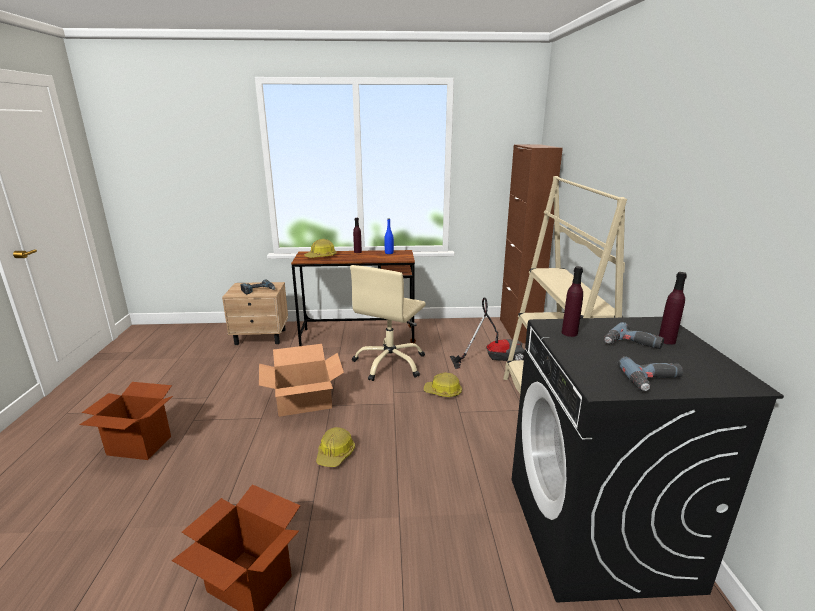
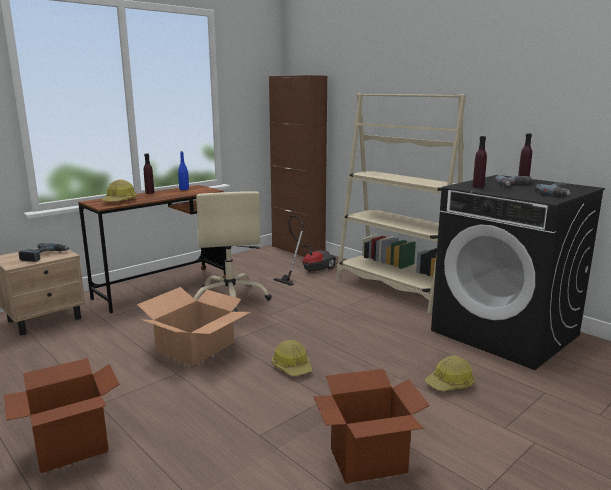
camera: 40 degrees left, 5 degrees down
(443, 392) = (307, 302): hard hat -> hard hat (450, 383)

